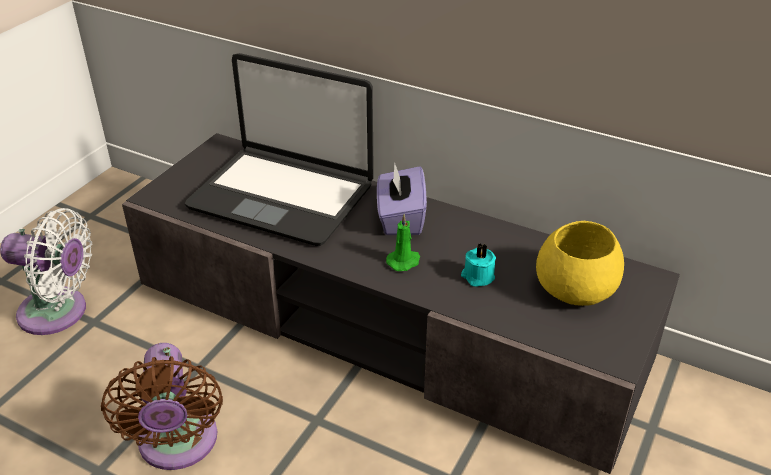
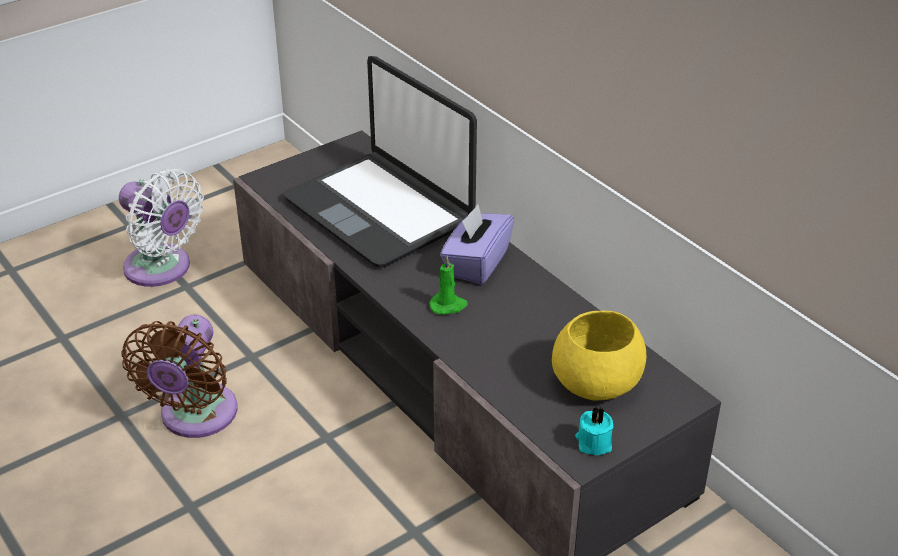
camera: 25 degrees right, 0 degrees up
(477, 277) = (507, 341): turquoise candle -> turquoise candle (593, 442)

